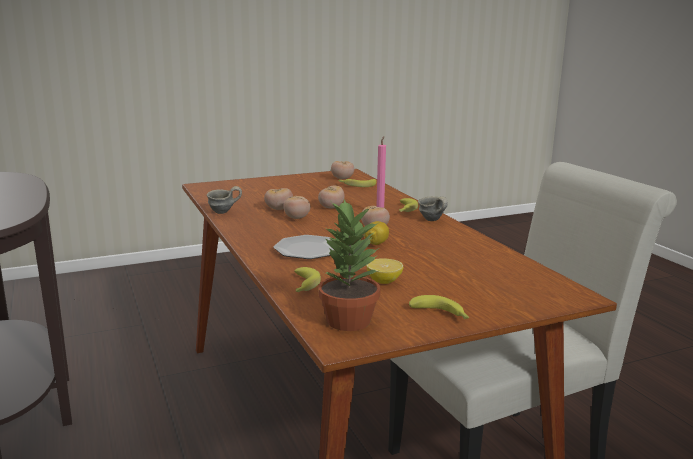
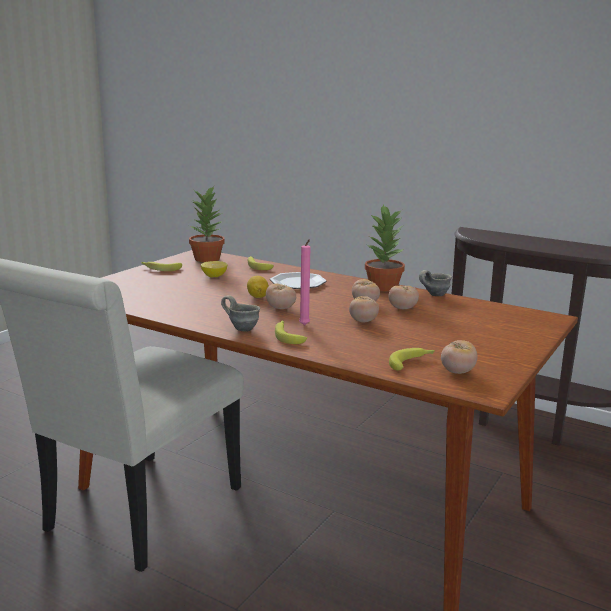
camera: 145 degrees right, 0 degrees up
(239, 228) = (384, 287): none -> potted plant

